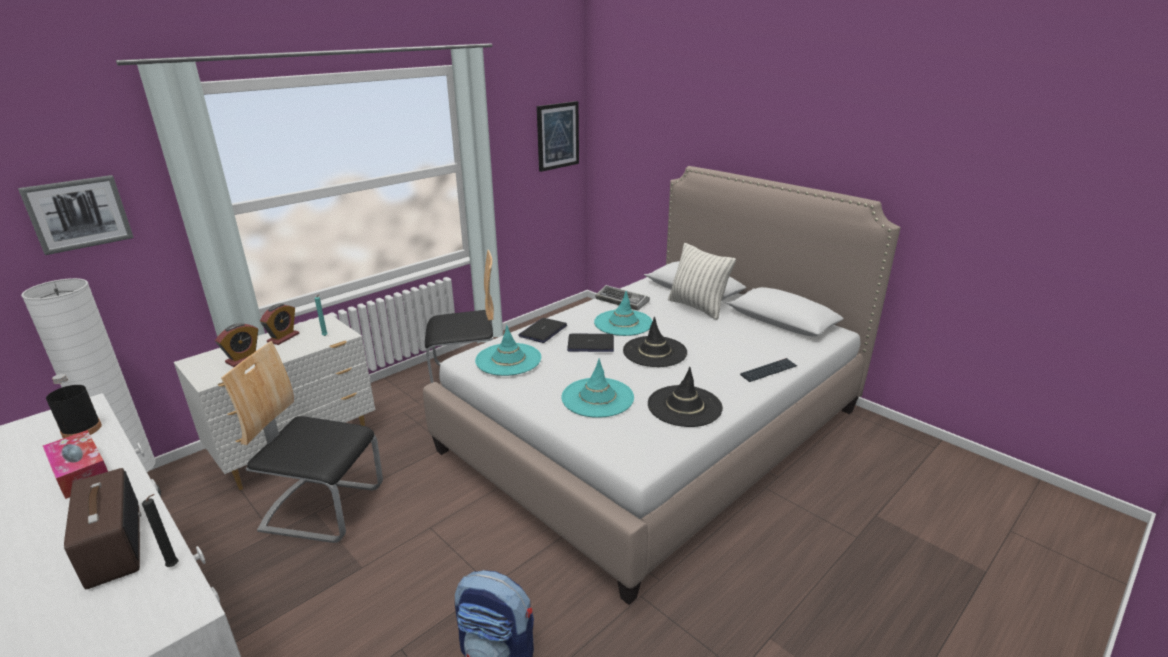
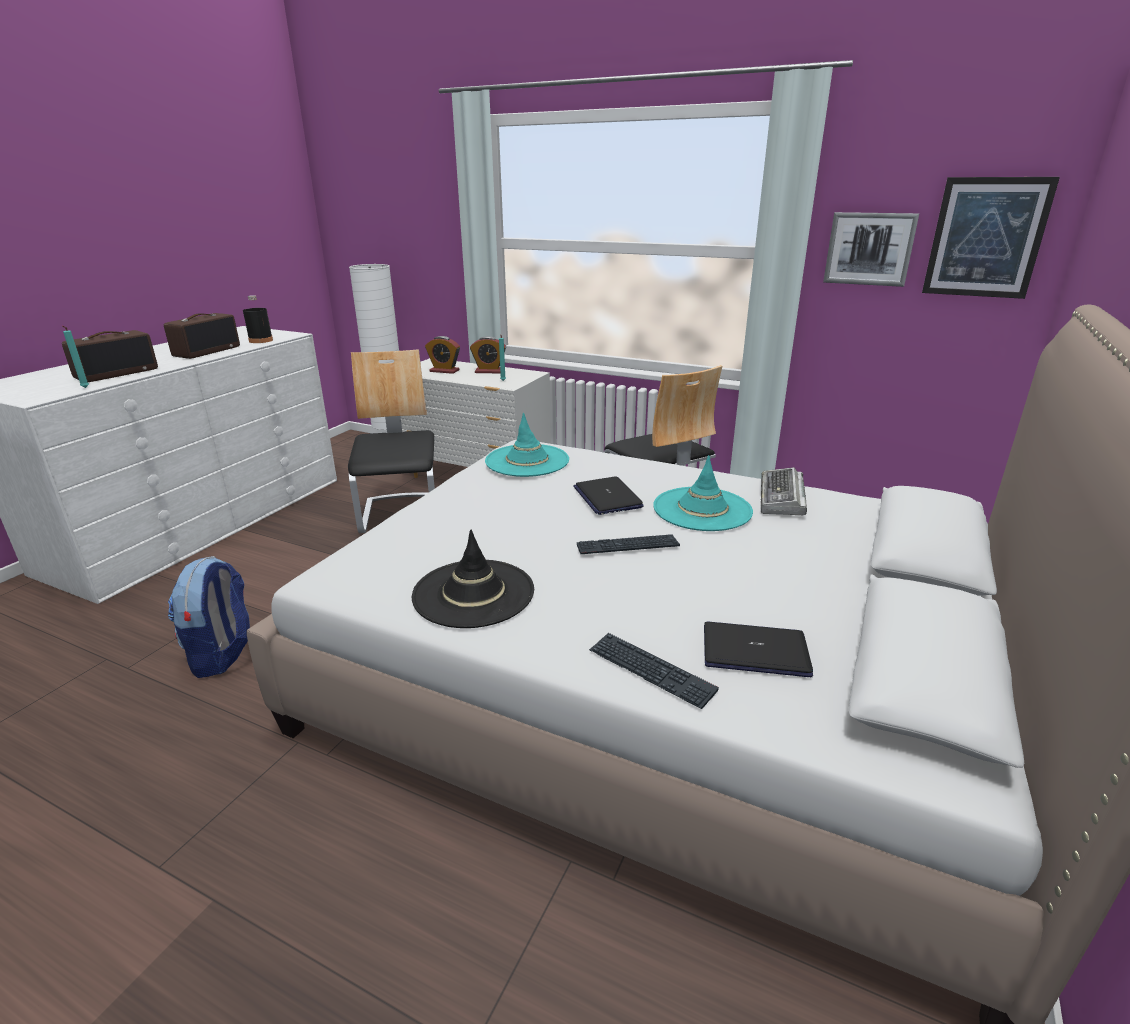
camera: 70 degrees right, 0 degrees up
(78, 214) = (415, 220): picture -> picture (869, 249)
(81, 472) = (207, 351): tissue box -> radio
(175, 566) = (85, 388): black candle -> turquoise candle
(543, 331) = (619, 465): laptop -> laptop (755, 651)
(597, 398) = (467, 526): turquoise hat -> none
(654, 352) = (627, 546): black hat -> keyboard
(697, 307) = (848, 564): pillow -> none

